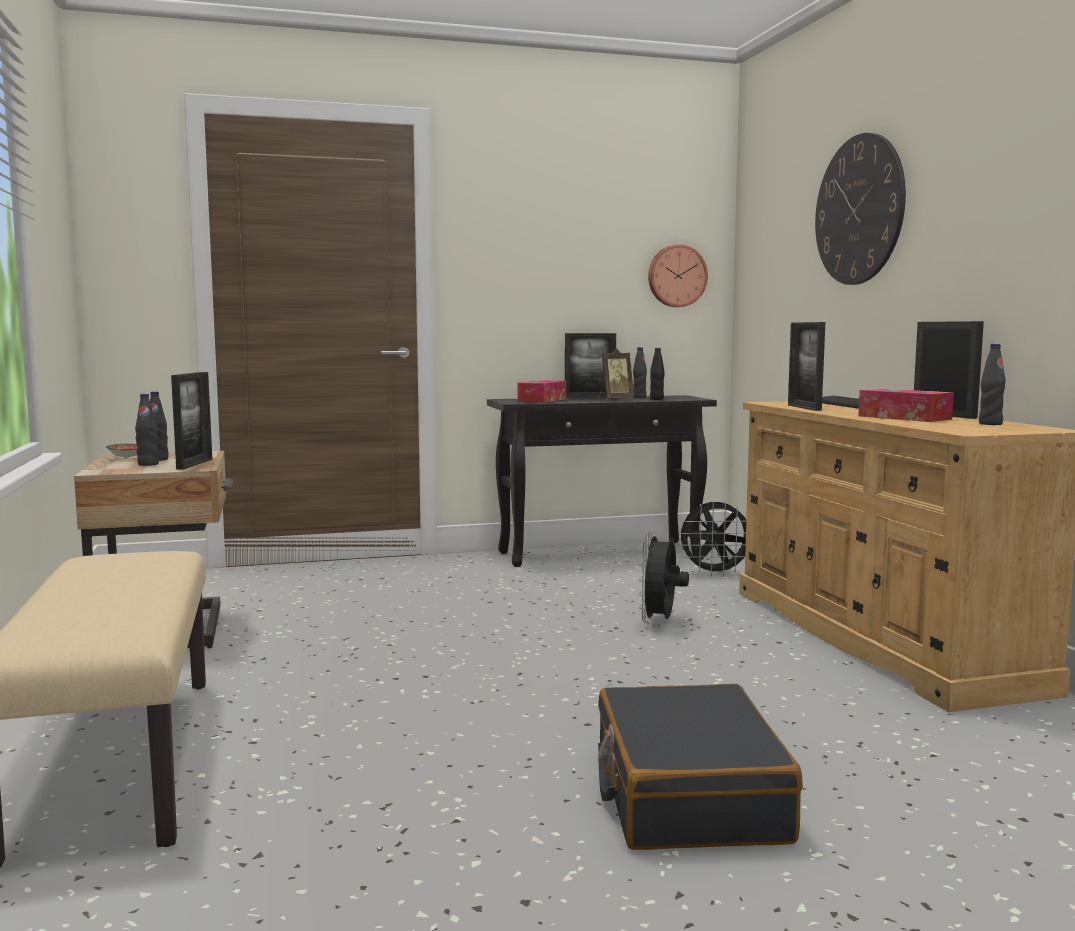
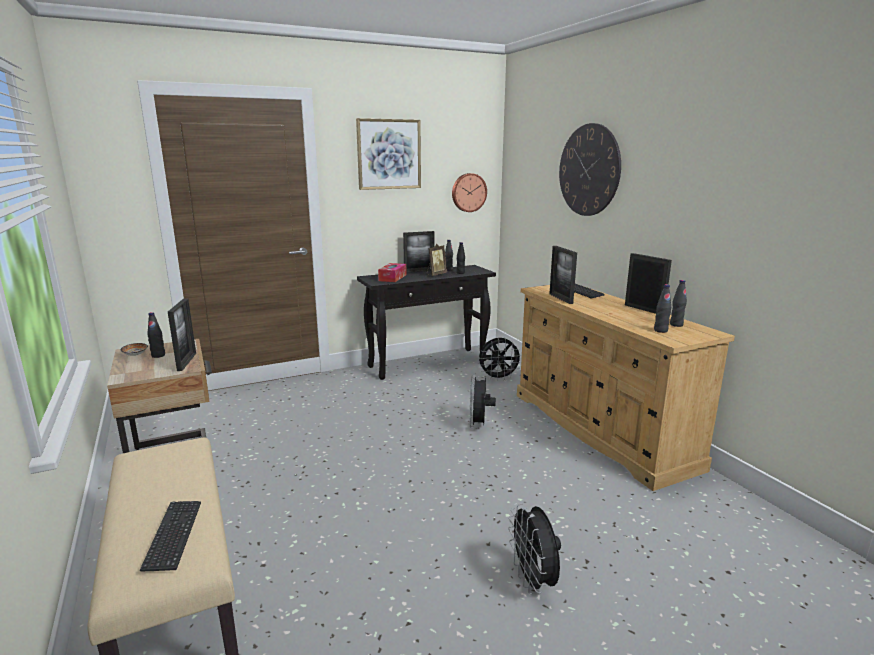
camera: 10 degrees left, 10 degrees up
(106, 616) = (173, 536): none -> keyboard
(148, 464) = (154, 364): black bottle -> black bottle (660, 330)
(545, 210) = (389, 154): none -> picture
(687, 794) = (533, 581): black suitcase -> black fan
(904, 418) = (625, 315): tissue box -> none

